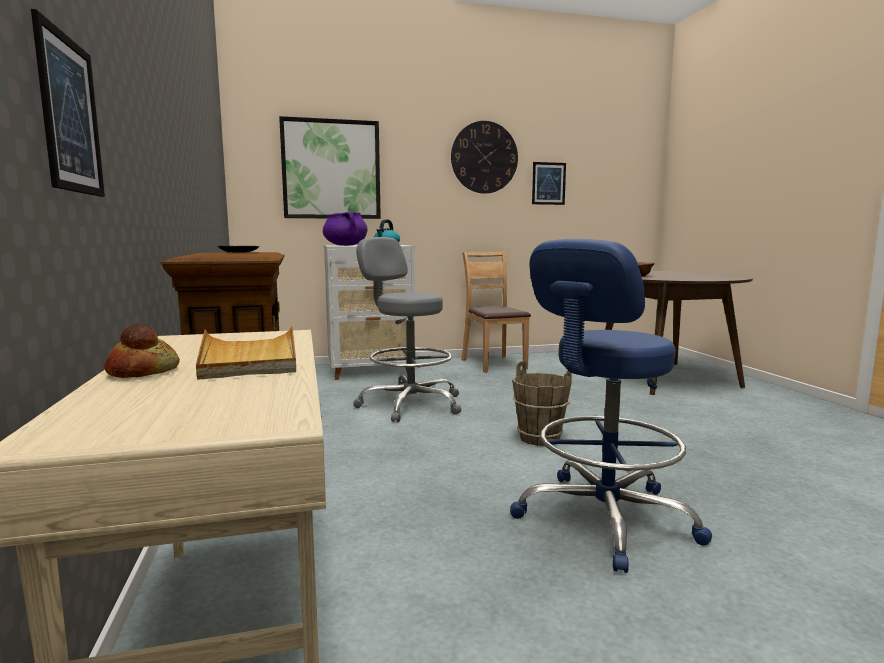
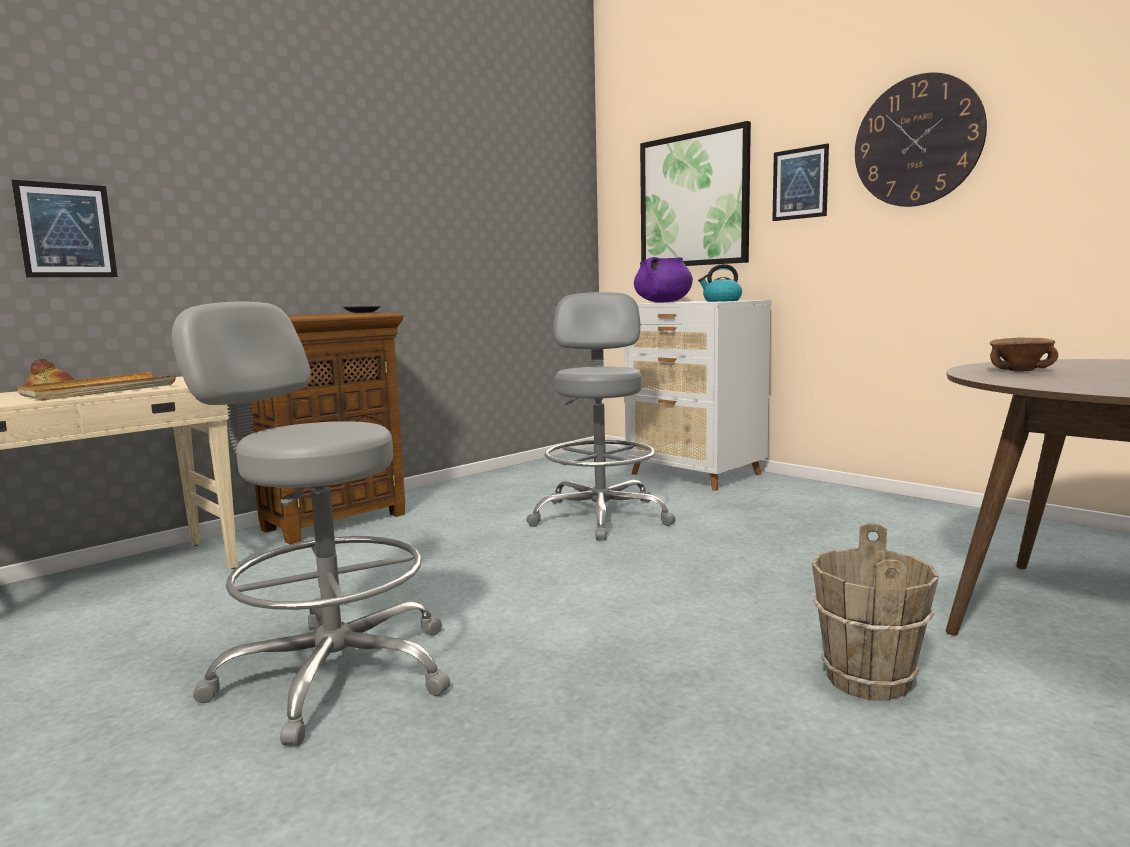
camera: 60 degrees right, 0 degrees up
(493, 364) = (870, 508): brown chair -> none
(539, 438) = (568, 595): brown bucket -> brown bucket (866, 680)
(548, 183) = (1063, 168): picture -> picture (800, 183)
(603, 519) = (332, 672): blue stool -> grey stool

